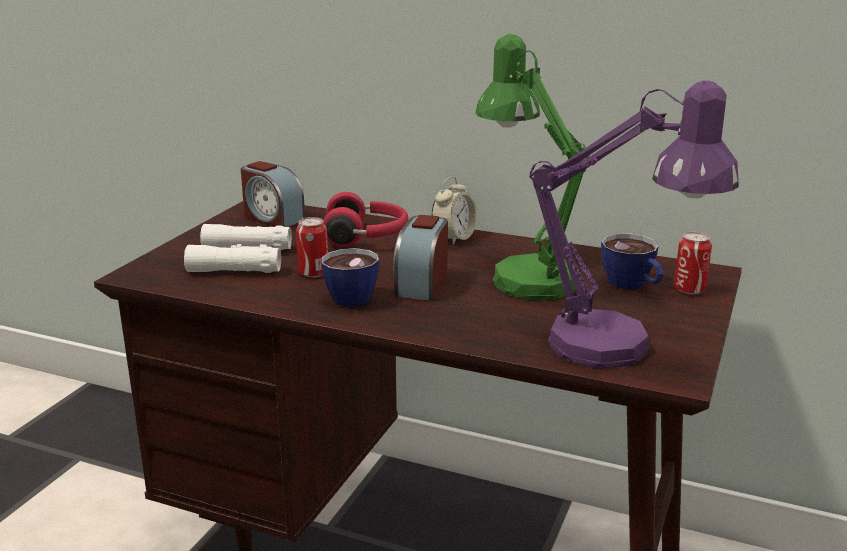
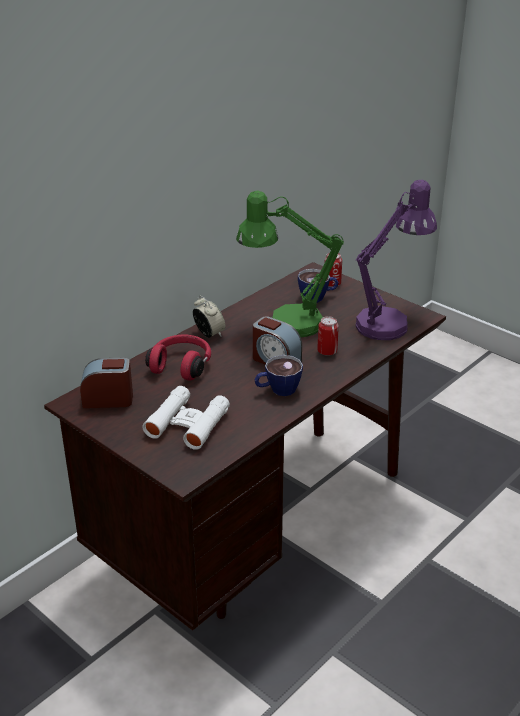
camera: 70 degrees left, 10 degrees up
(272, 218) = (108, 399): alarm clock -> alarm clock turned 150 degrees counterclockwise
(313, 273) = (232, 397): can -> can (327, 351)

